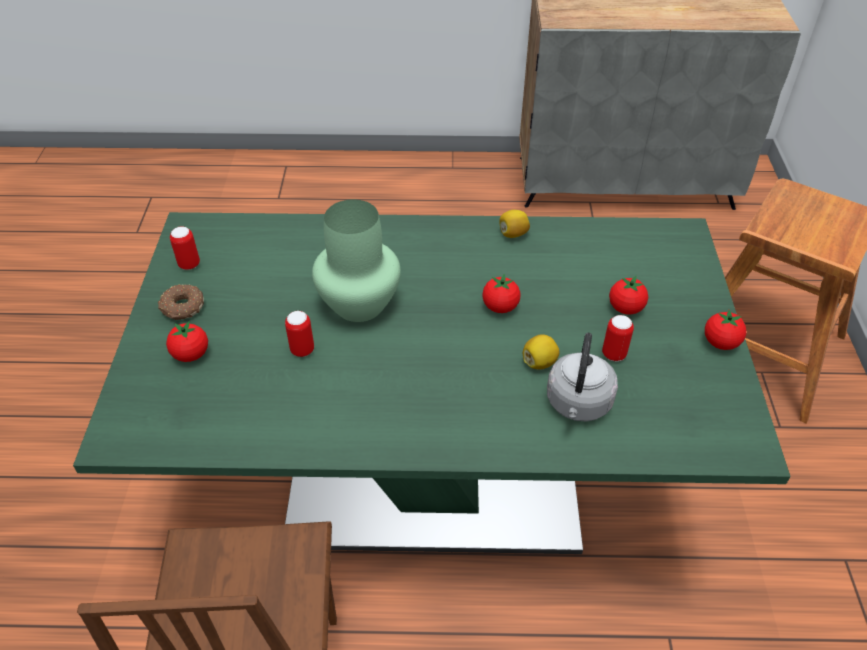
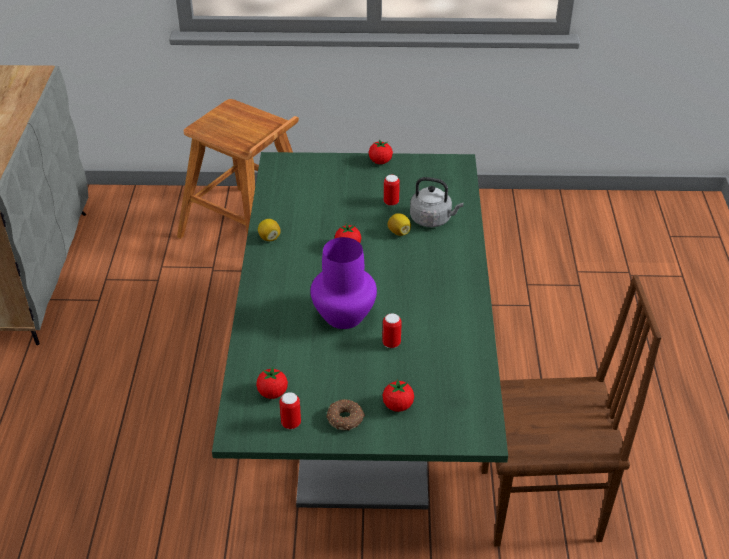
camera: 90 degrees left, 5 degrees down
(358, 303) = (343, 316): green vase -> purple vase
(625, 308) = (350, 194): tomato -> tomato (272, 393)

